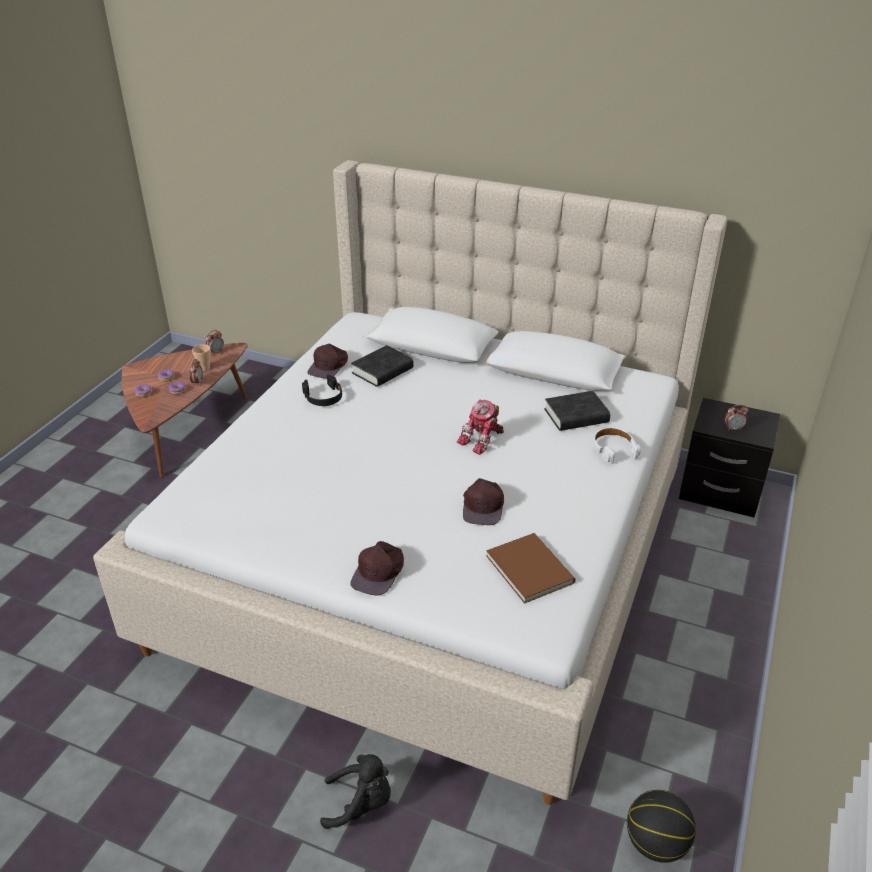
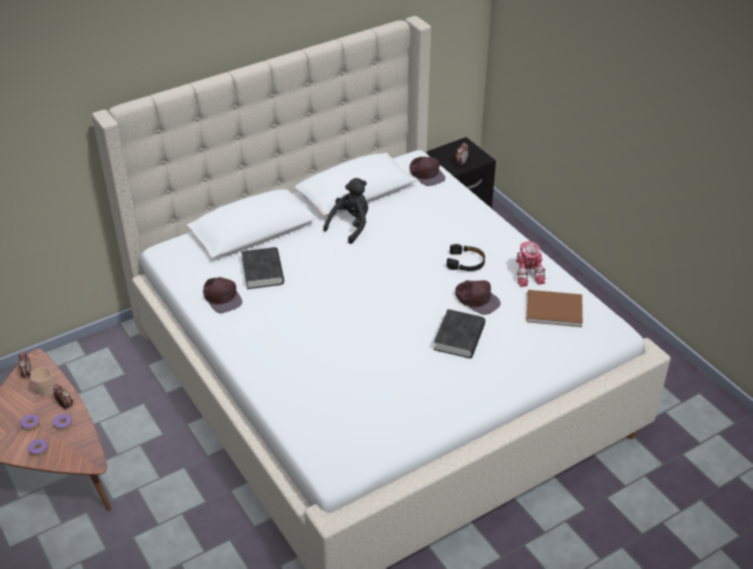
camera: 55 degrees left, 5 degrees up
(323, 397) = (264, 318): black headphones -> black headphones (466, 262)
(361, 804) = (573, 527): black plush toy -> black plush toy (350, 226)
(379, 572) = (501, 377): brown cap -> brown cap (426, 174)
(483, 439) = (405, 264): toy robot -> toy robot (528, 273)
(576, 416) = (421, 211): black book -> black book (459, 338)
(613, 449) = (472, 215): white headphones -> none
(656, 843) = (688, 407): basketball -> none

